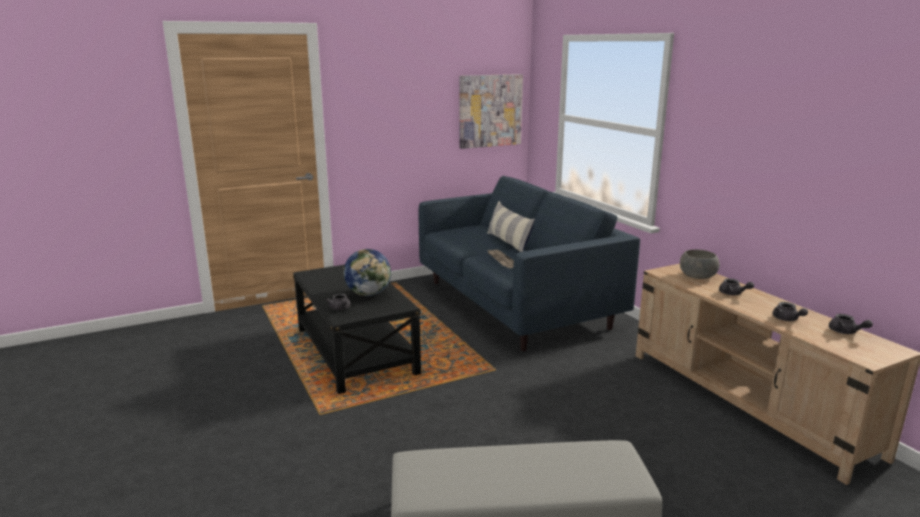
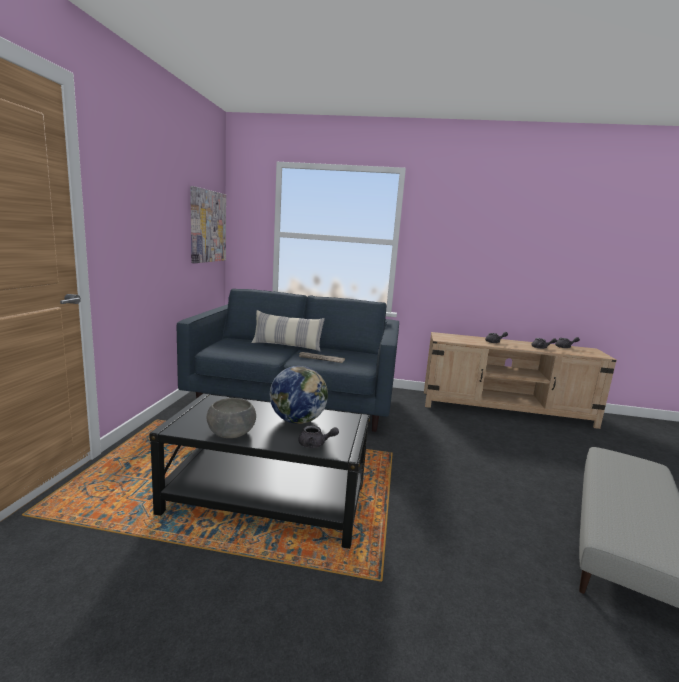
camera: 55 degrees left, 5 degrees down
(697, 276) = (458, 337): grey bowl -> grey bowl (231, 433)

